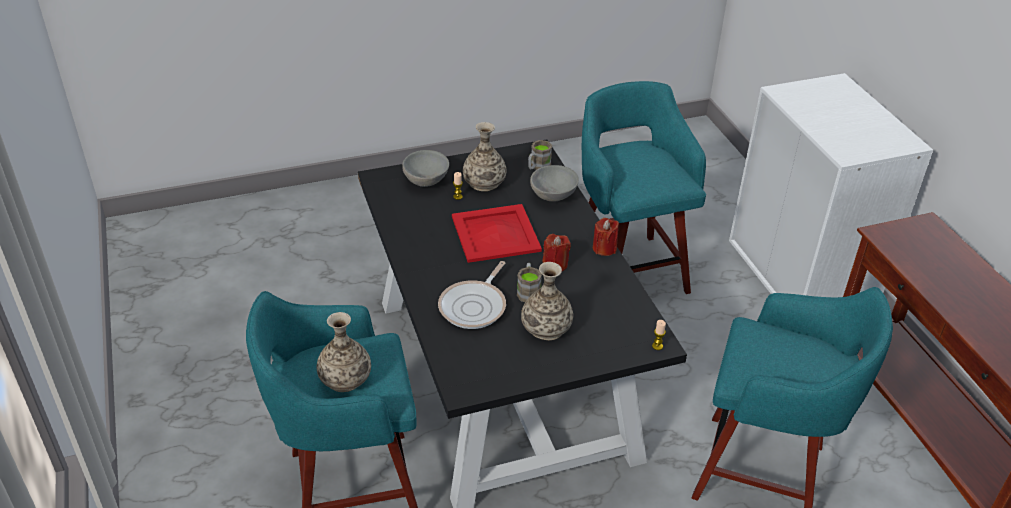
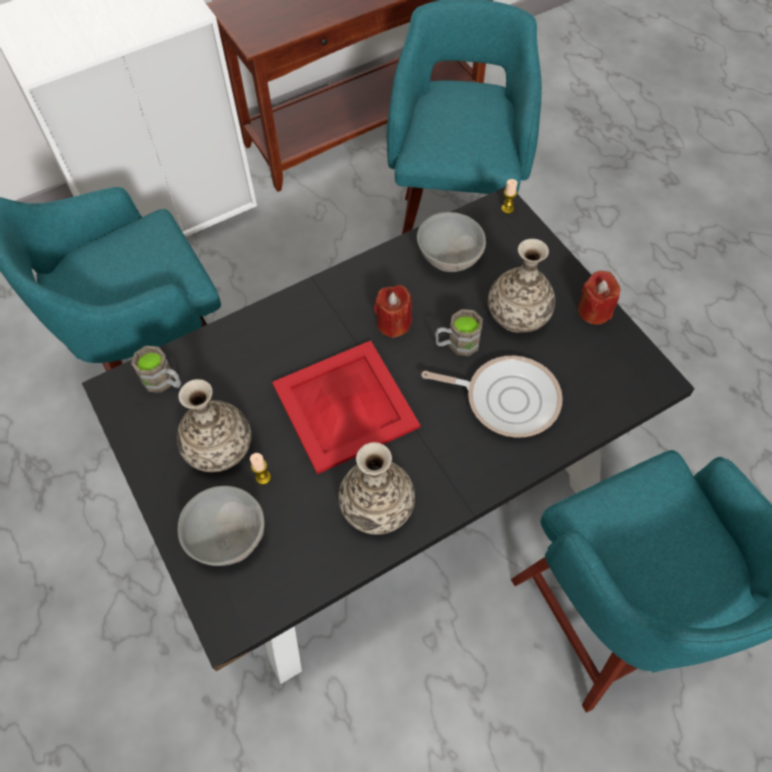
camera: 100 degrees left, 20 degrees up
(345, 378) = (671, 538): vase -> vase (376, 506)
(554, 196) = (240, 348): grey bowl -> grey bowl (450, 257)
(604, 248) = (345, 276): red candle -> red candle (594, 311)

